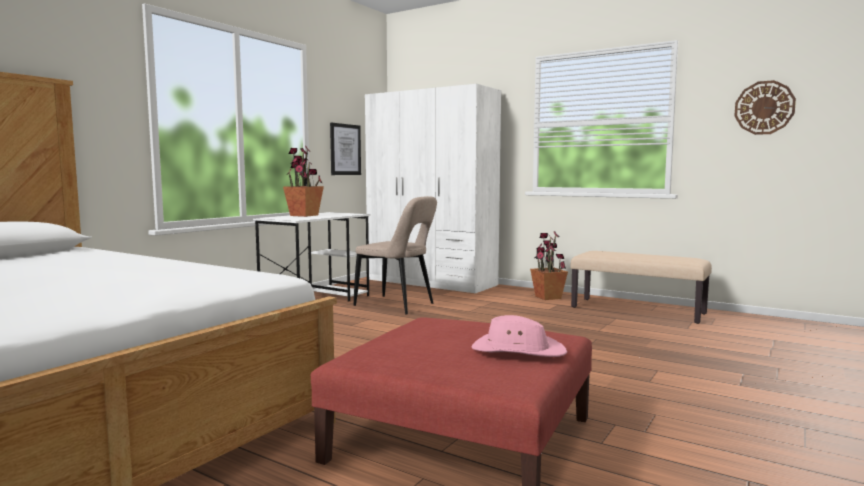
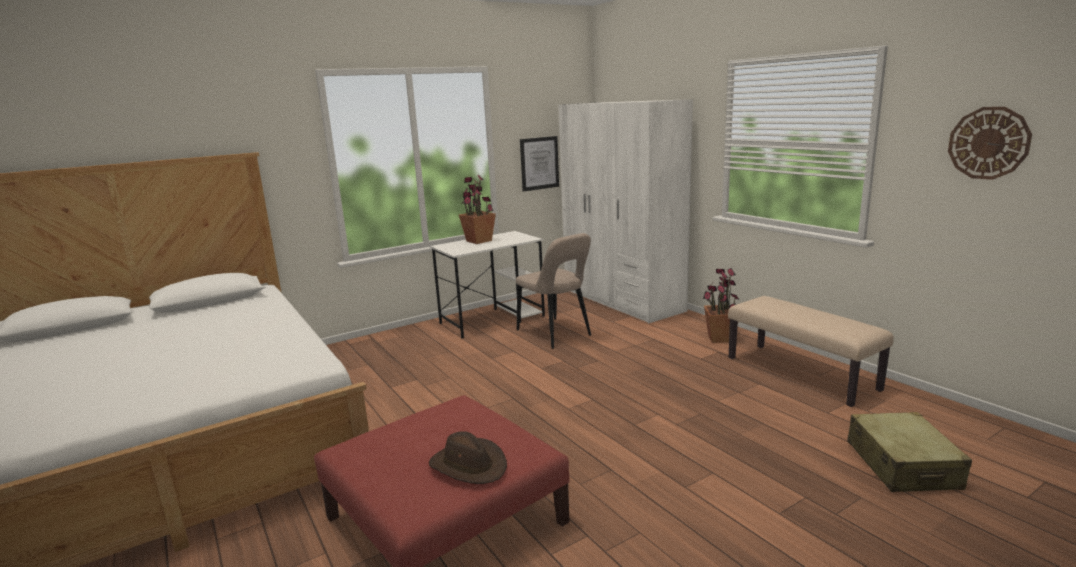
camera: 25 degrees right, 10 degrees up
(517, 351) = (469, 465): pink hat -> brown hat
(777, 348) = (902, 465): none -> beige suitcase

